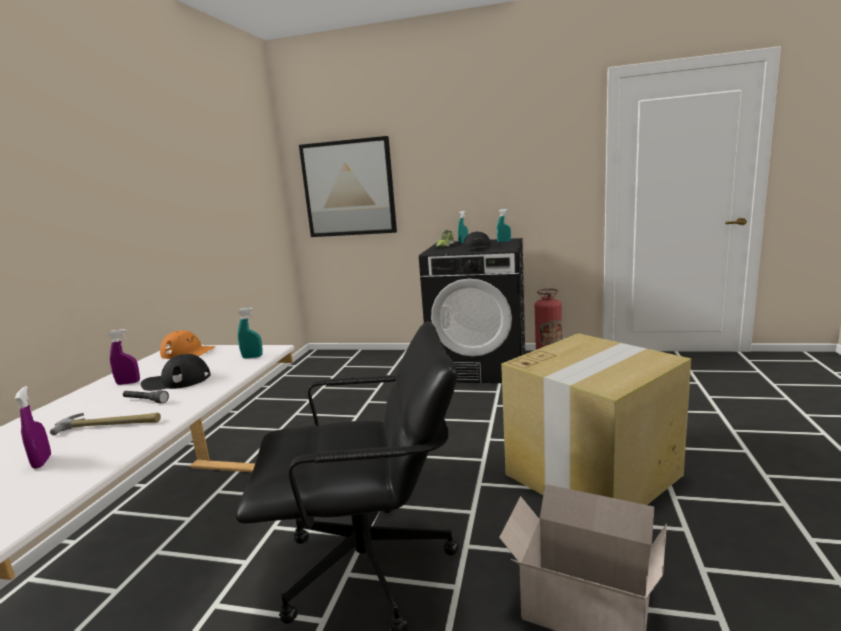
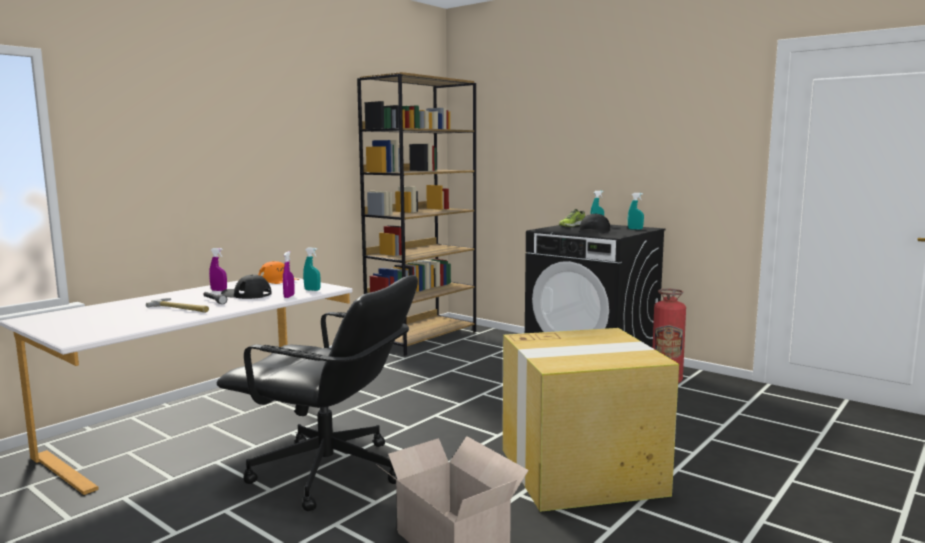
camera: 25 degrees right, 5 degrees down
(42, 462) = (128, 317): purple spray bottle -> purple spray bottle (289, 296)
(305, 374) = (422, 338): none -> brown bookcase
(349, 188) = (500, 156): picture -> none

